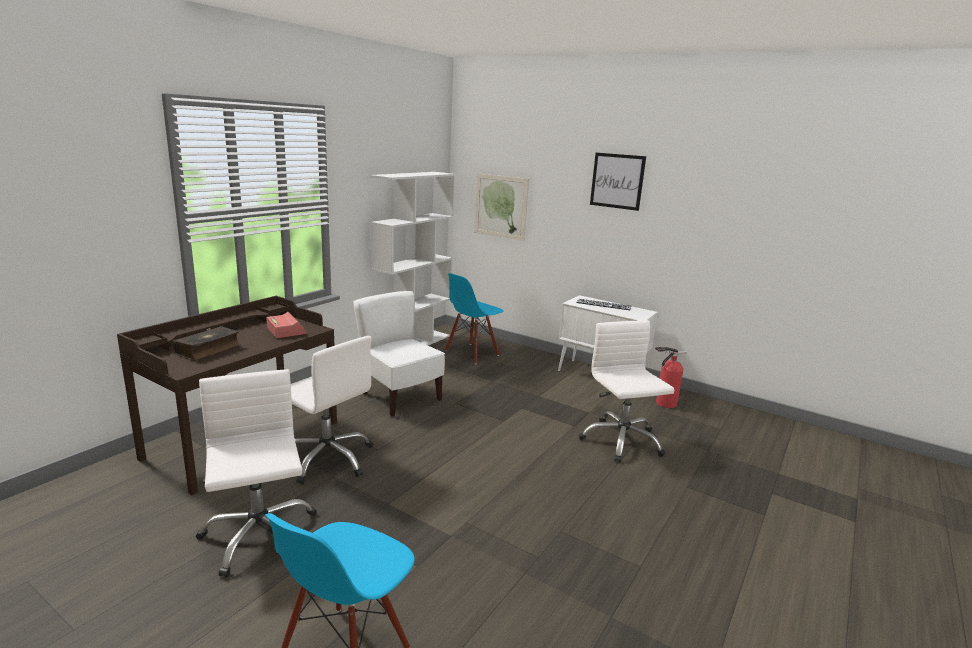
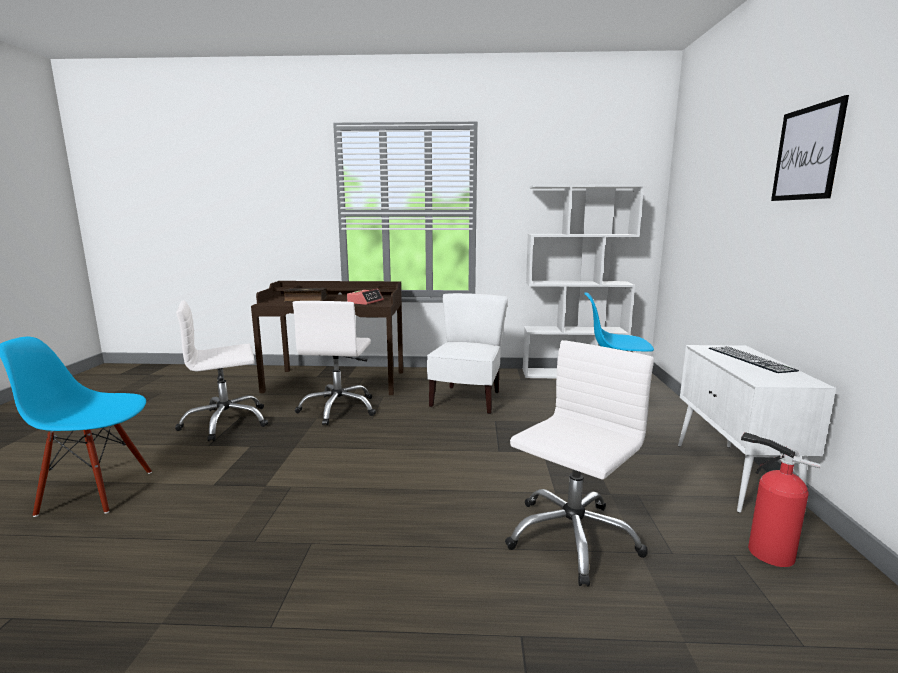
camera: 60 degrees right, 5 degrees down
(259, 536) = (226, 422): white office chair -> white office chair turned 150 degrees counterclockwise
(500, 206) = (696, 222): picture -> none

